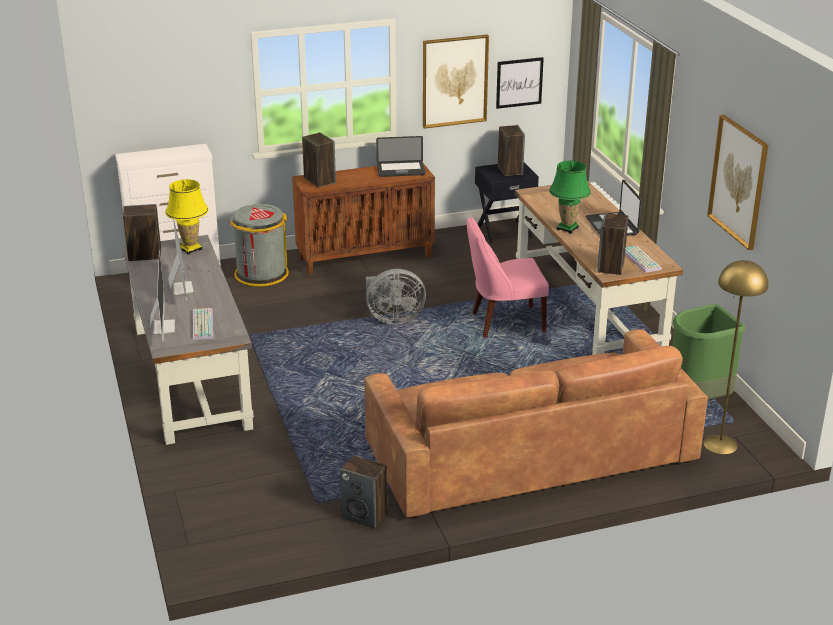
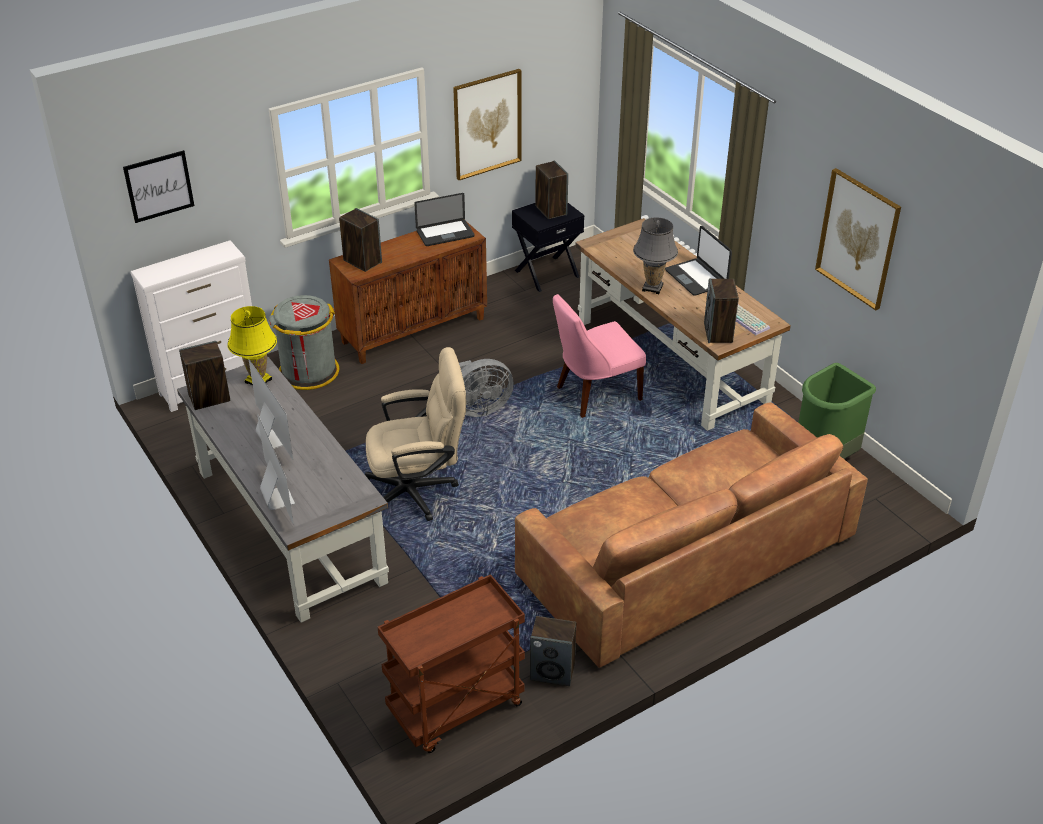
camera: 15 degrees left, 10 degrees up
(201, 324) = (320, 486): keyboard -> none
(265, 527) = (456, 710): none -> brown cart
(312, 369) = (419, 491): none -> beige office chair
(519, 82) = (551, 114): picture -> picture (159, 186)
(567, 228) = (652, 288): green table lamp -> grey table lamp
(720, 444) = (865, 511): yellow floor lamp -> none

